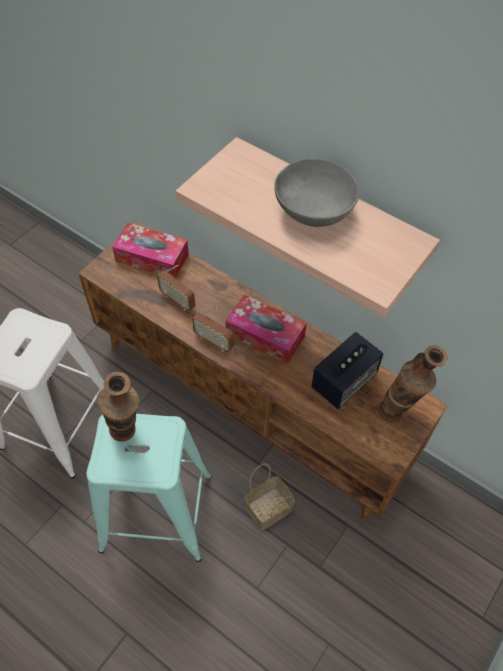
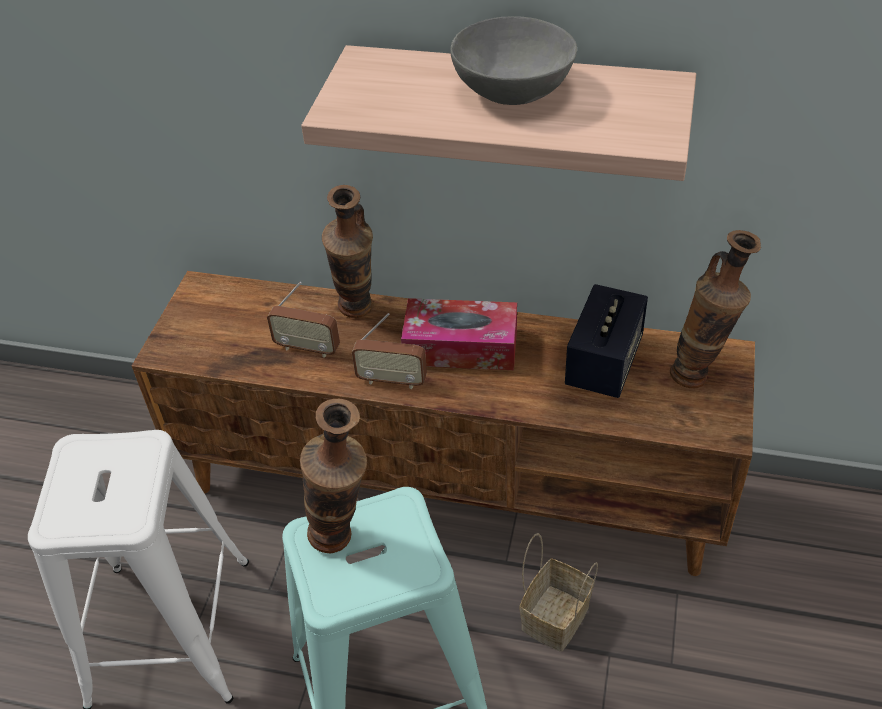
camera: 20 degrees left, 10 degrees down
(152, 258) = (237, 308): tissue box -> none
(217, 289) = (357, 315): none -> vase

